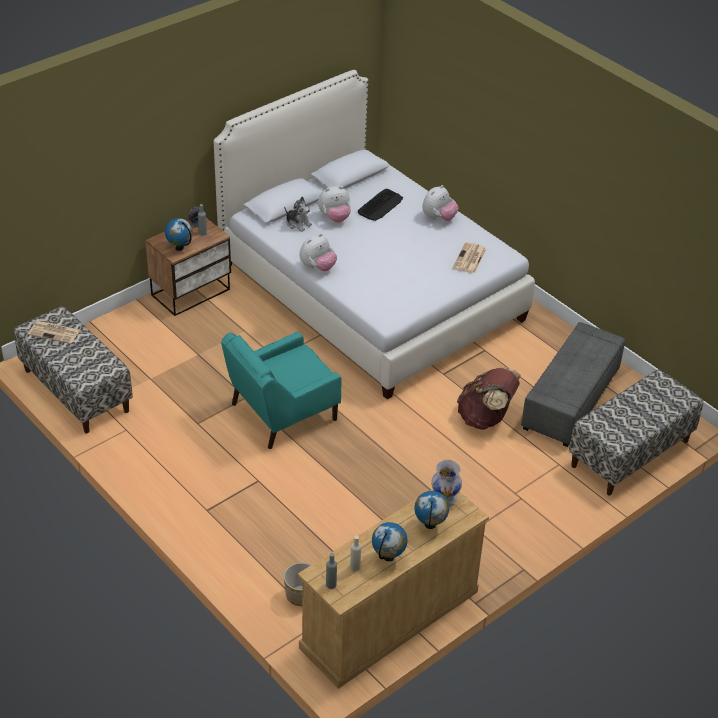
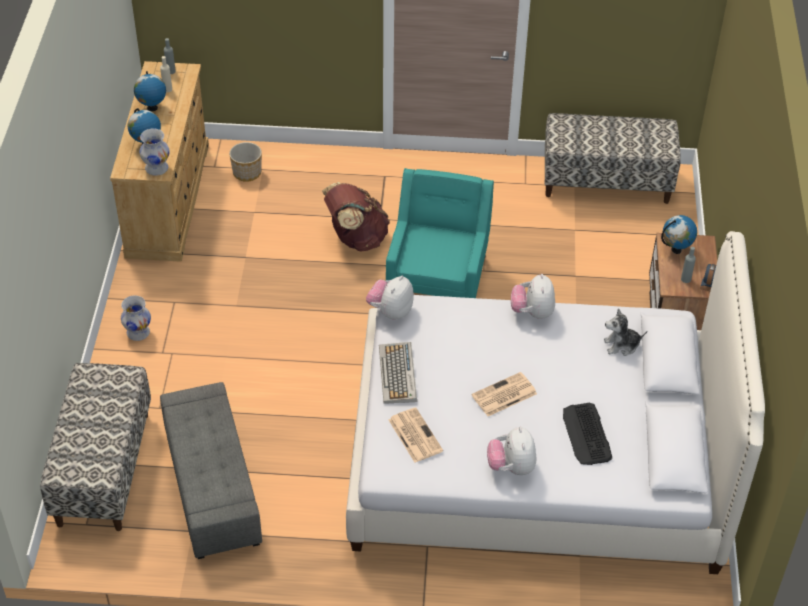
camera: 135 degrees right, 5 degrees up
(55, 332) = (644, 137): newspaper -> newspaper (503, 395)
(335, 218) = (602, 381): plush toy -> plush toy (390, 311)
(439, 288) = (398, 374): none -> keyboard
(485, 418) = (269, 404): brown backpack -> brown backpack (356, 238)
(524, 524) = (138, 332): none -> white vase

